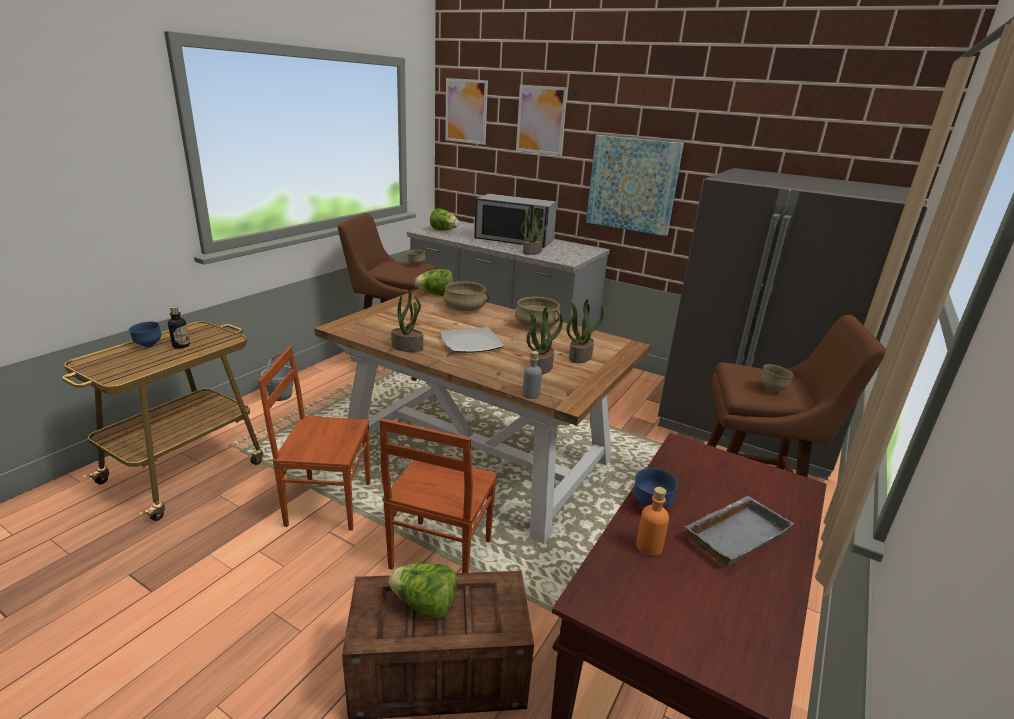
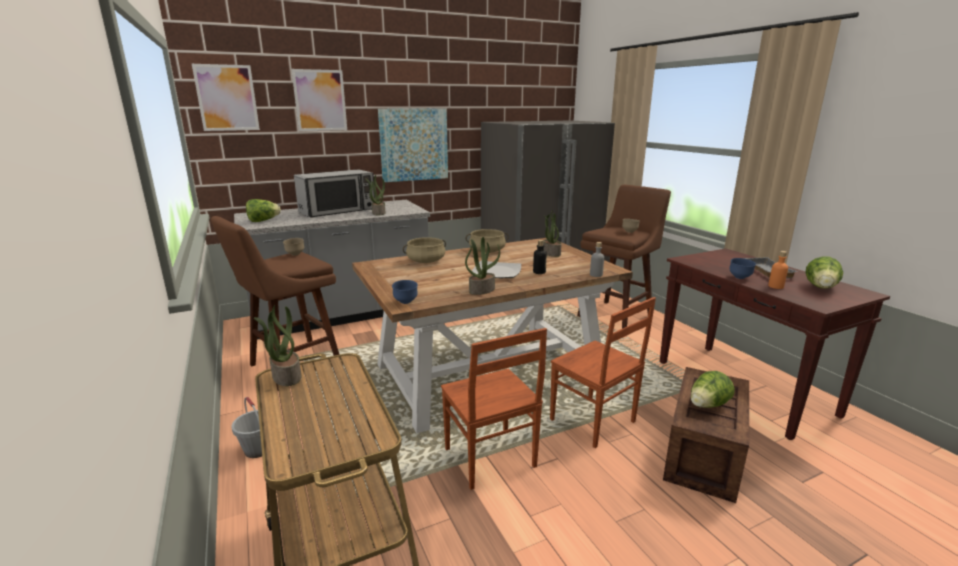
camera: 55 degrees left, 5 degrees down
(148, 345) = (290, 413): blue bowl -> blue bowl (405, 302)
(181, 345) = (322, 391): bottle -> bottle (539, 272)
(328, 502) = (489, 459): brown chair -> brown chair turned 60 degrees counterclockwise
(436, 295) = (380, 263): lettuce -> lettuce (821, 288)
(540, 367) = (557, 264): potted plant -> potted plant (286, 376)

